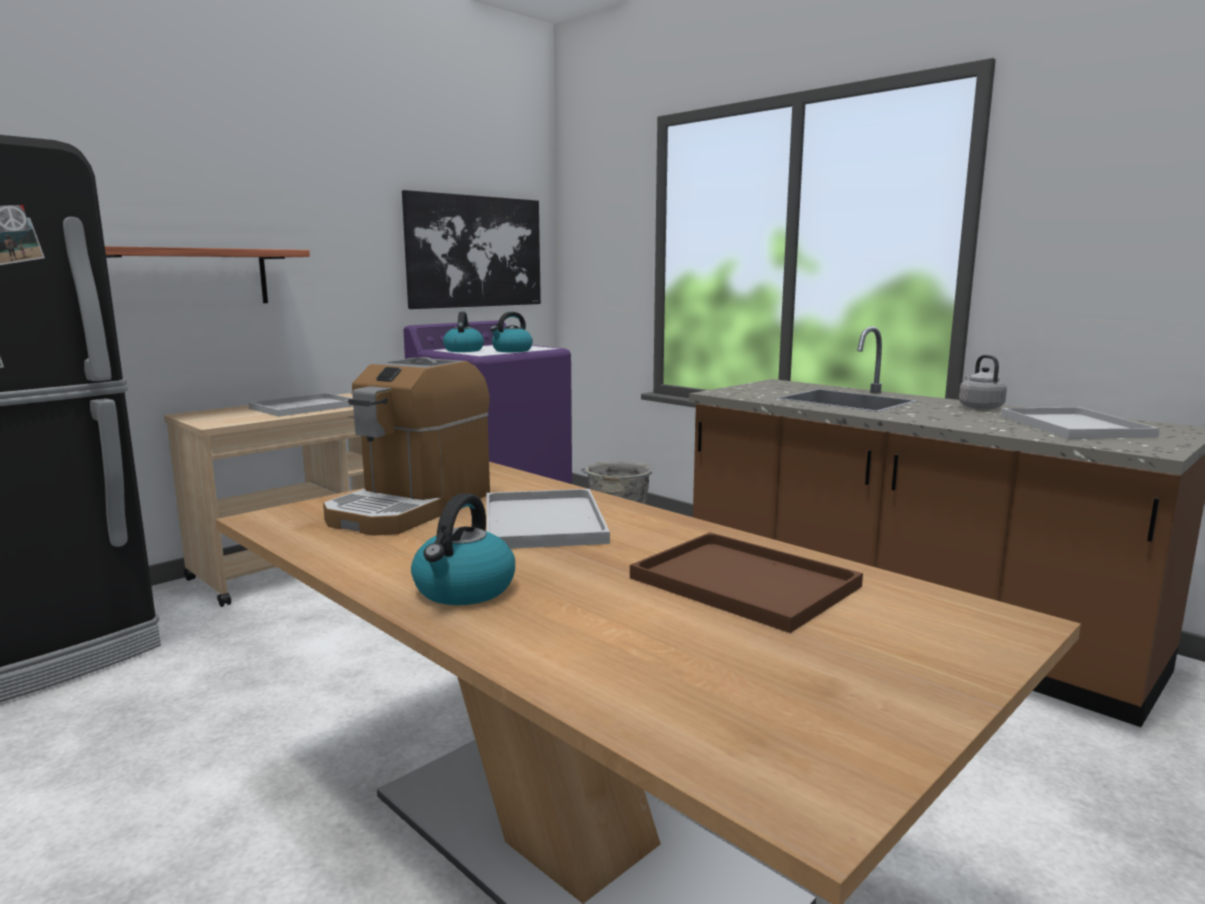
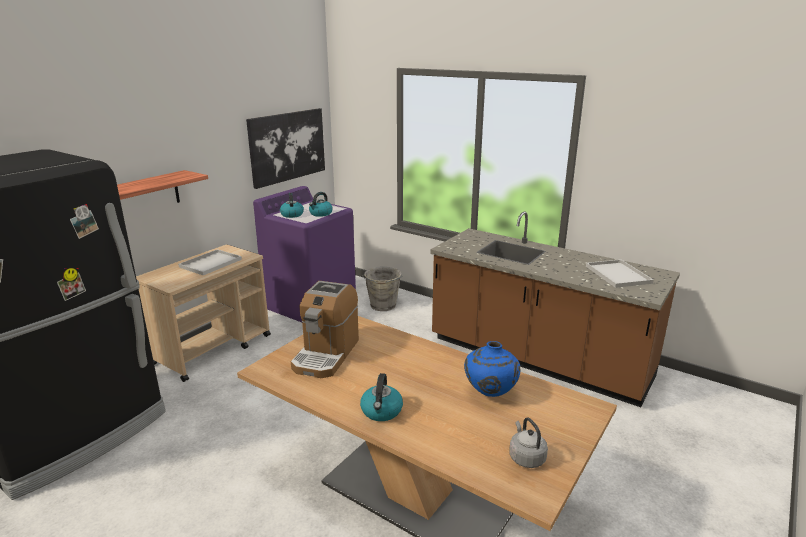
camera: 10 degrees left, 10 degrees up
(541, 520) = (392, 359): white tray -> none
(739, 582) = (489, 394): brown tray -> blue vase
(979, 407) = (575, 257): grey kettle -> grey kettle (526, 457)

